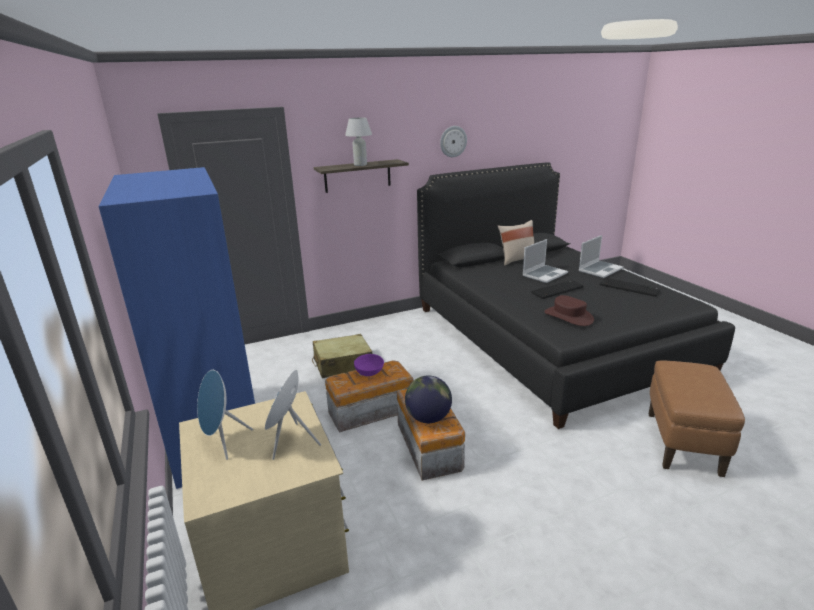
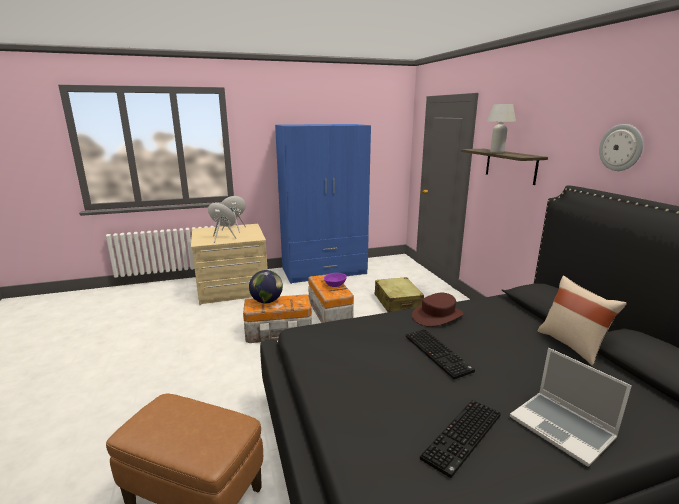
camera: 95 degrees right, 5 degrees down
(544, 274) = (506, 356): laptop -> none
(568, 316) = (346, 342): brown hat -> brown hat (437, 316)

